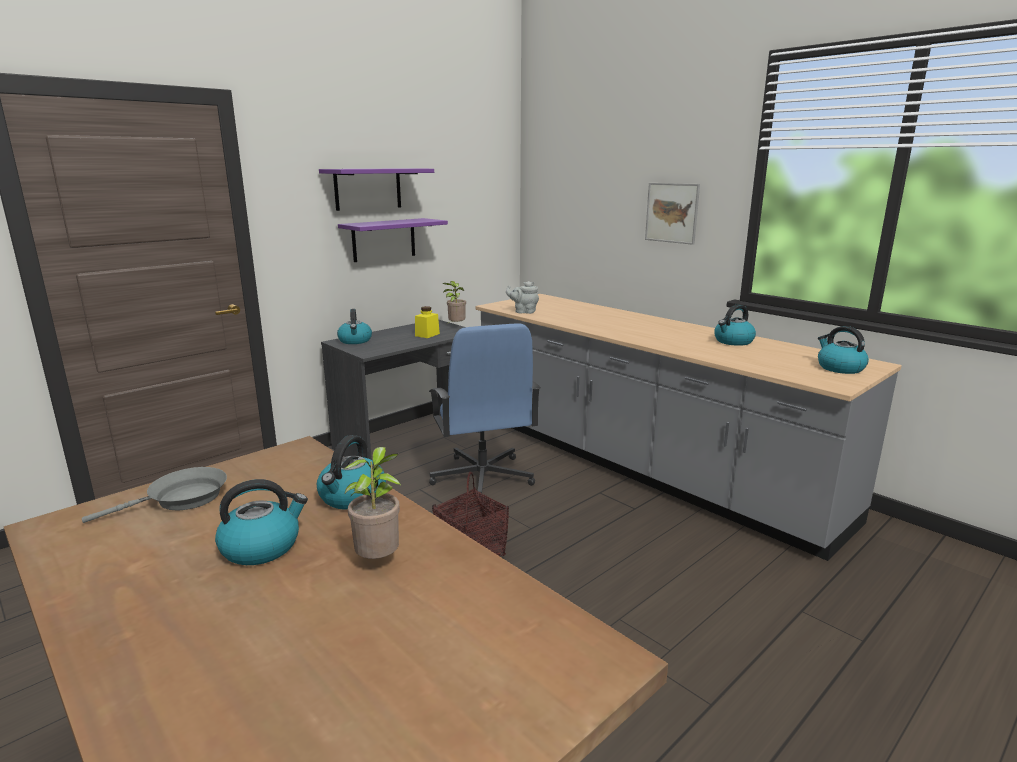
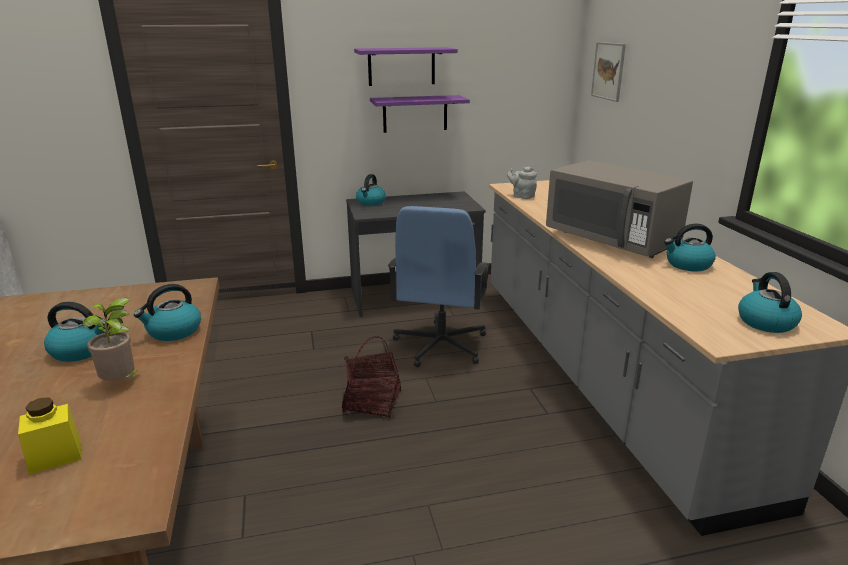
camera: 30 degrees right, 5 degrees up
(182, 499) = (90, 304): grey frying pan -> none
(427, 335) = (433, 205): yellow jar -> yellow jar (55, 456)
(455, 326) = (469, 201): potted plant -> none
(652, 334) = (611, 240): none -> grey microwave
(672, 213) = (689, 106): picture -> picture (608, 71)

